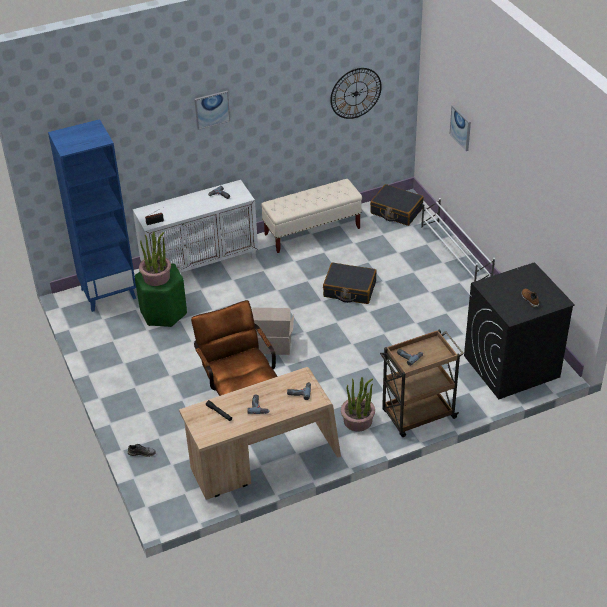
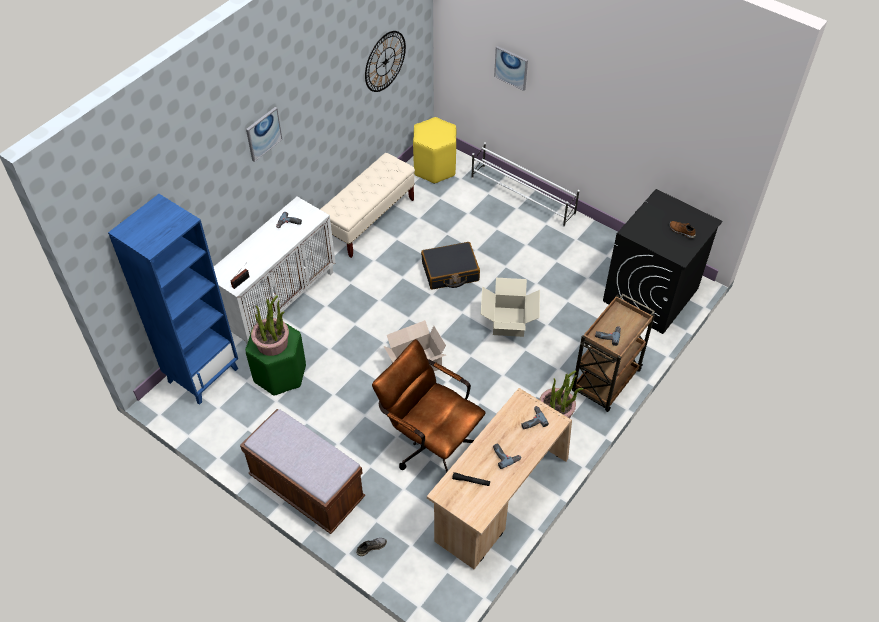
camera: 30 degrees left, 10 degrees up
(125, 395) = (307, 488): none -> brown bench
(369, 342) = (508, 322): none -> cardboard box
(396, 211) = (435, 168): black suitcase -> yellow stool

